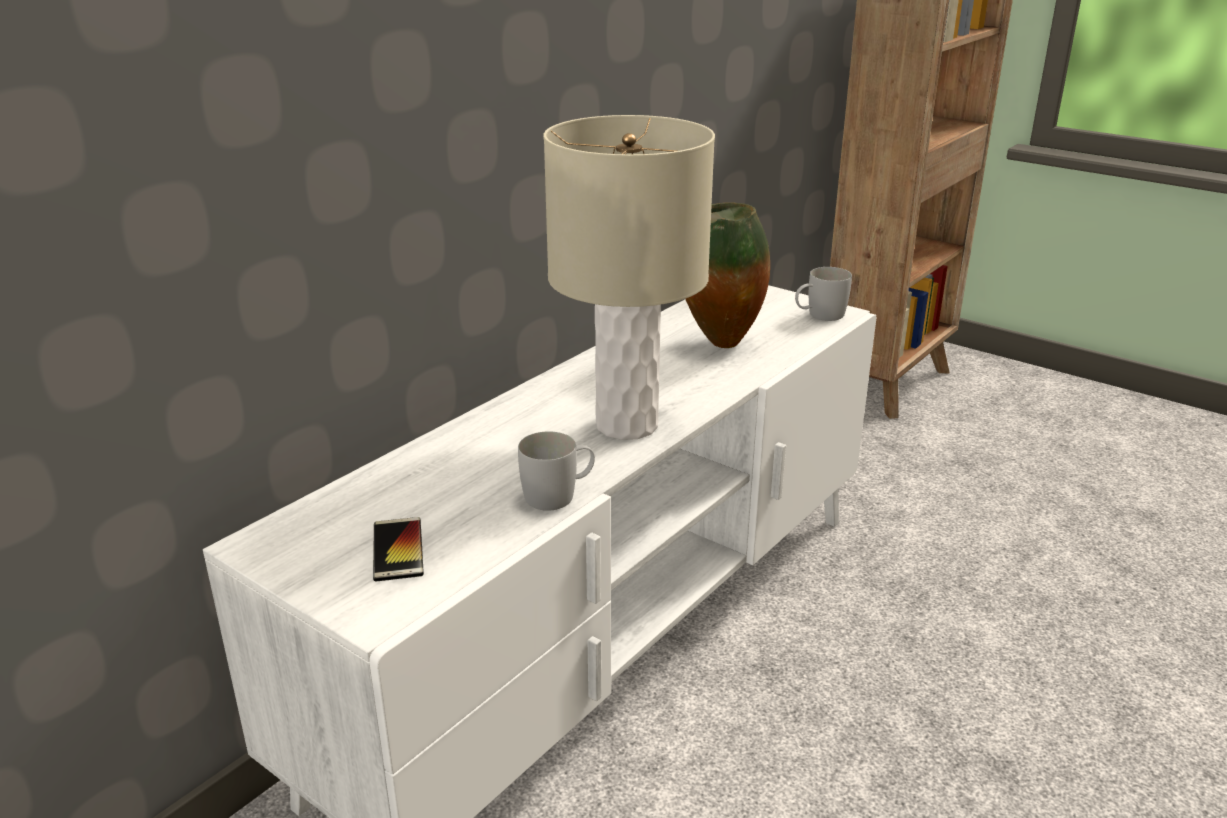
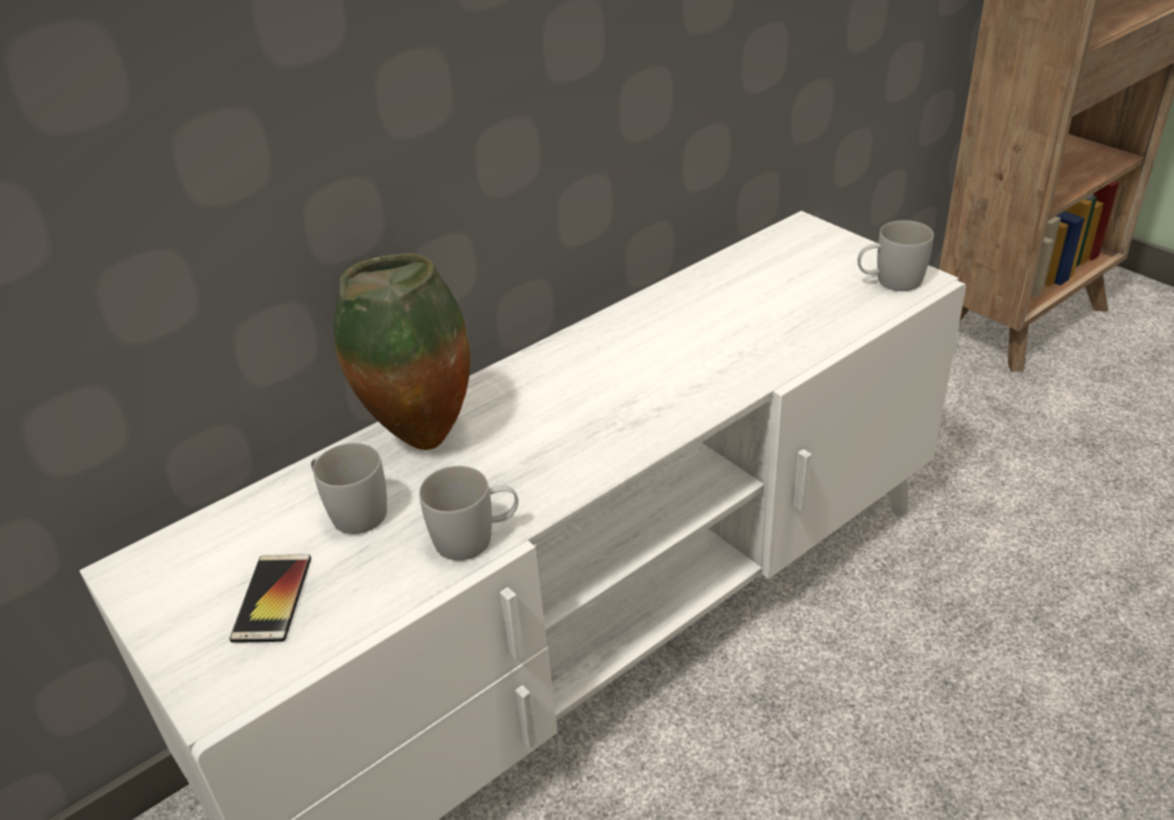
camera: 15 degrees right, 10 degrees up
(441, 487) = (351, 511): none -> white mug
(625, 425) = (591, 437): beige table lamp -> none
(719, 344) = (747, 319): vase -> vase (420, 440)

